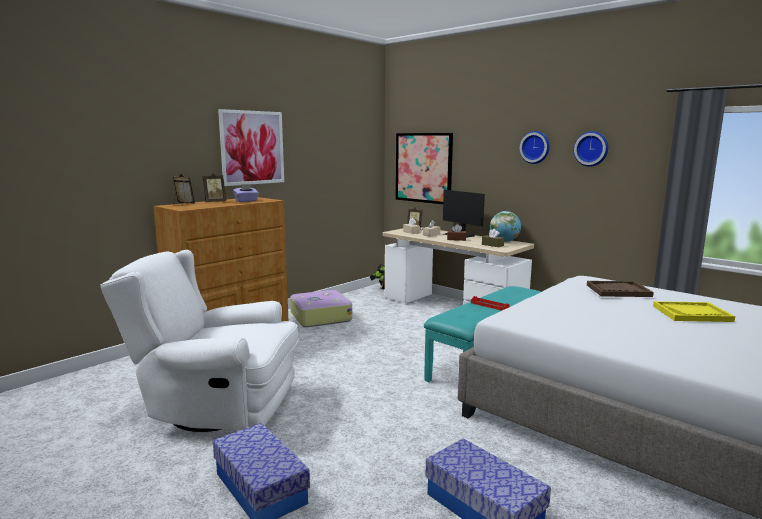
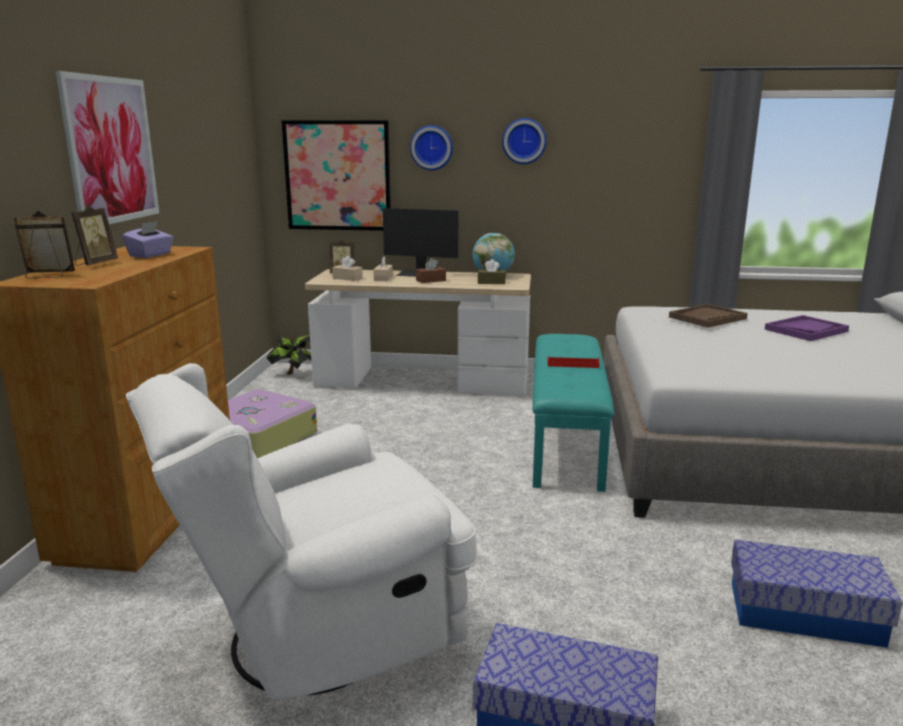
camera: 35 degrees left, 5 degrees up
(591, 148) = (602, 142): wall clock -> wall clock (432, 147)
(692, 313) = (806, 330): yellow tray -> purple tray

